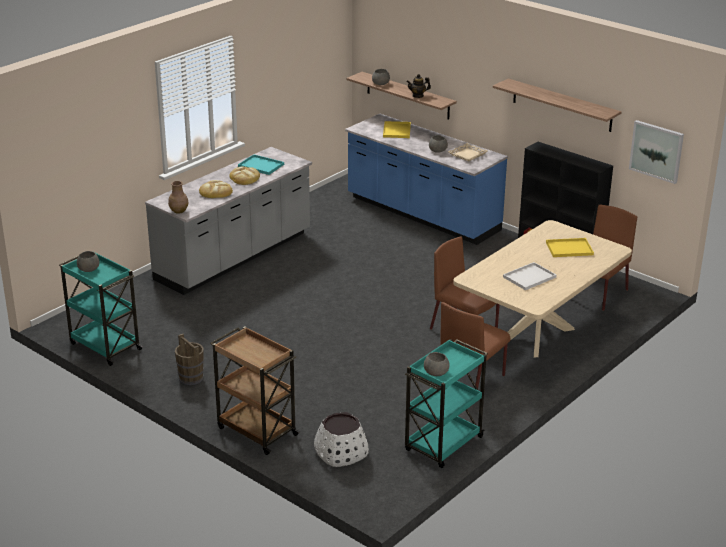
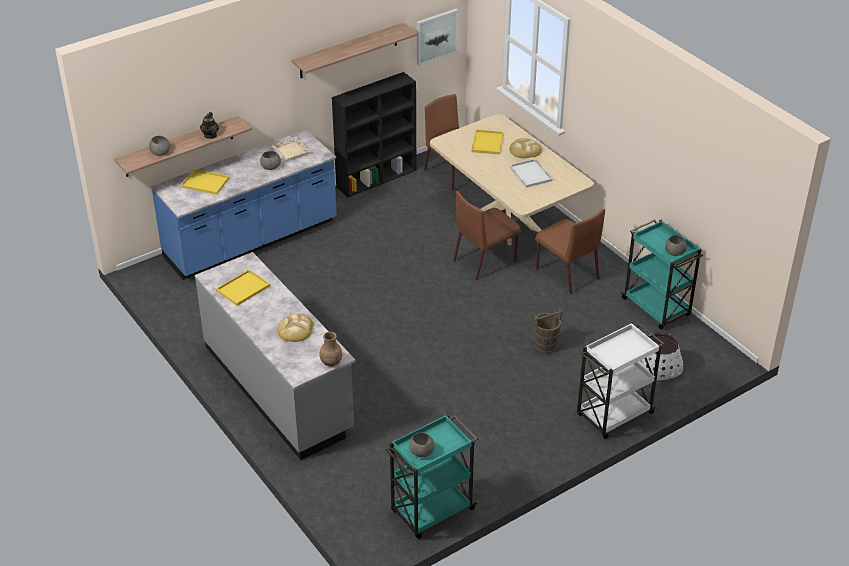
camera: 75 degrees left, 10 degrees up
(191, 378) = (514, 449): brown bucket -> brown bucket (546, 345)
(244, 178) = (269, 304): bread -> bread (525, 150)
(256, 430) = (613, 415): brown cart -> white cart
(260, 165) = (243, 289): turquoise tray -> yellow tray

